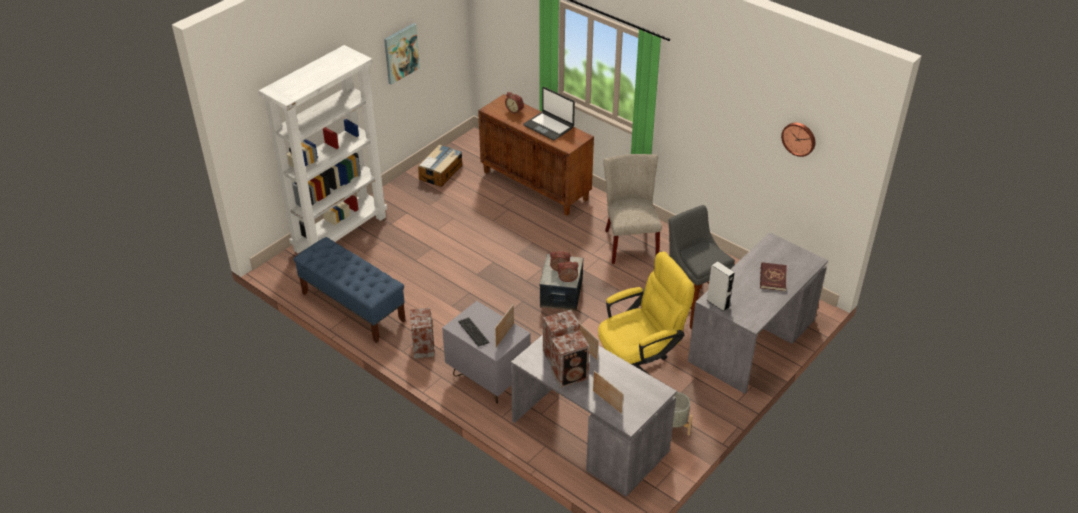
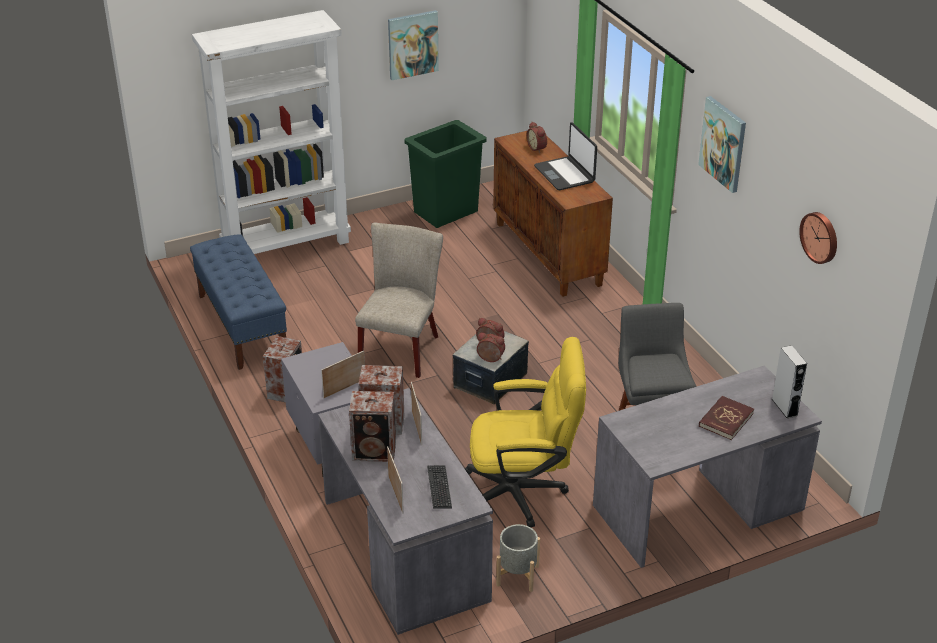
camera: 25 degrees right, 5 degrees down
(441, 172) = (446, 211): cardboard box -> green trash can
(473, 332) = (311, 374): keyboard -> keyboard (439, 488)
(629, 242) = (619, 347): beige chair -> beige chair (402, 347)
(698, 85) = (723, 143): none -> picture
(717, 303) = (627, 427): grey speaker -> grey speaker (784, 407)

